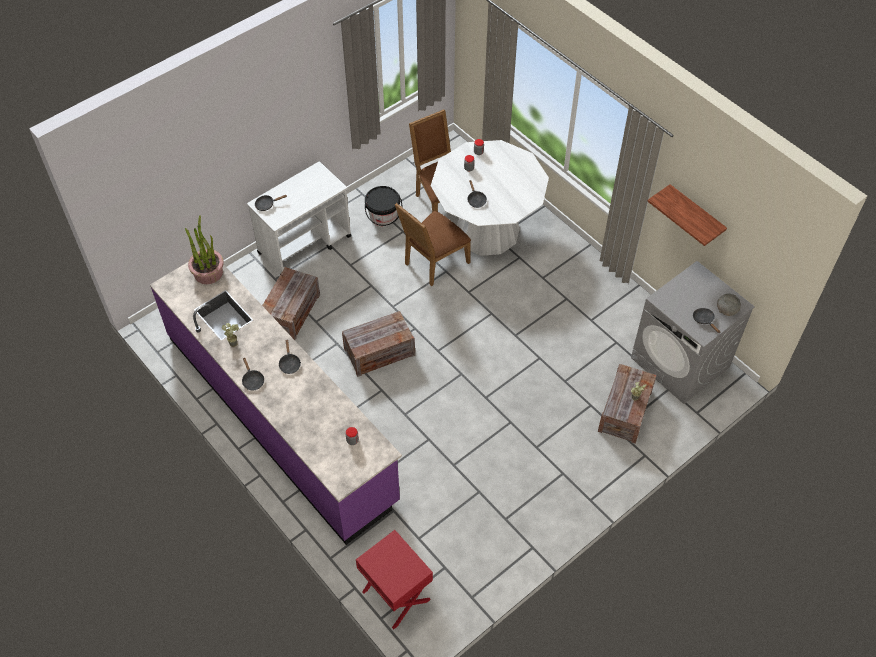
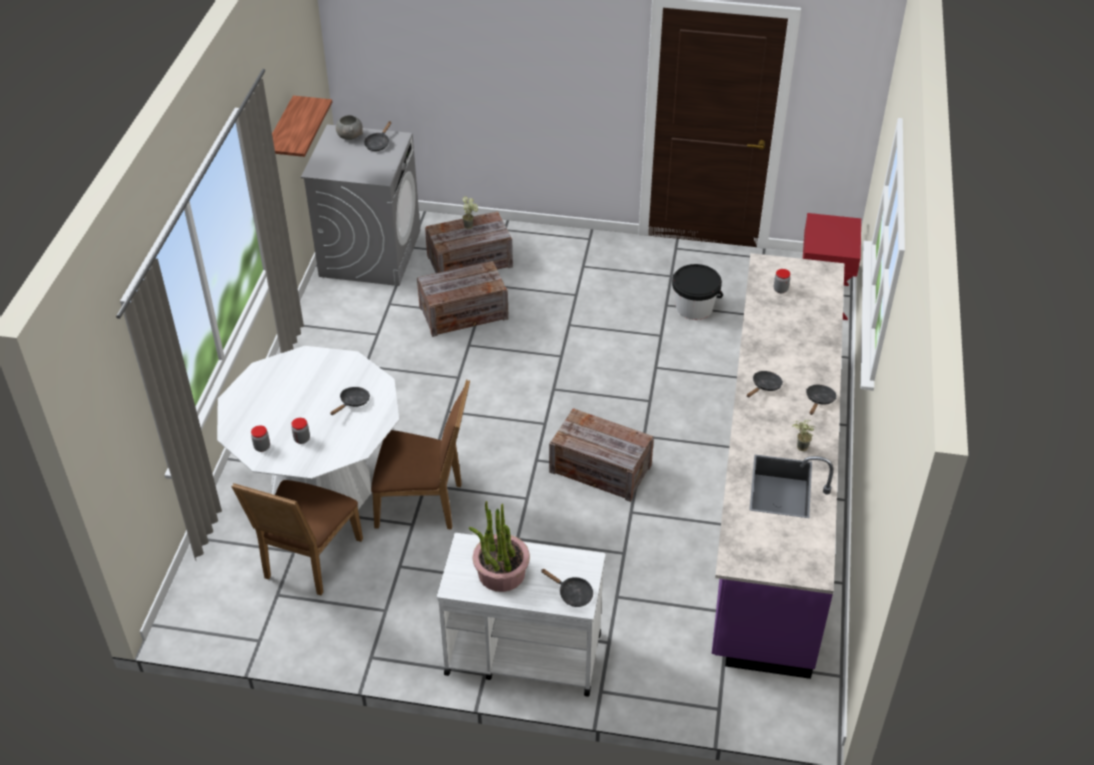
camera: 130 degrees left, 10 degrees down
(208, 272) = (747, 546): potted plant -> potted plant (501, 573)
(291, 312) = (637, 586): crate -> crate (463, 313)
(383, 216) = (392, 604): black bucket -> black bucket (694, 307)

